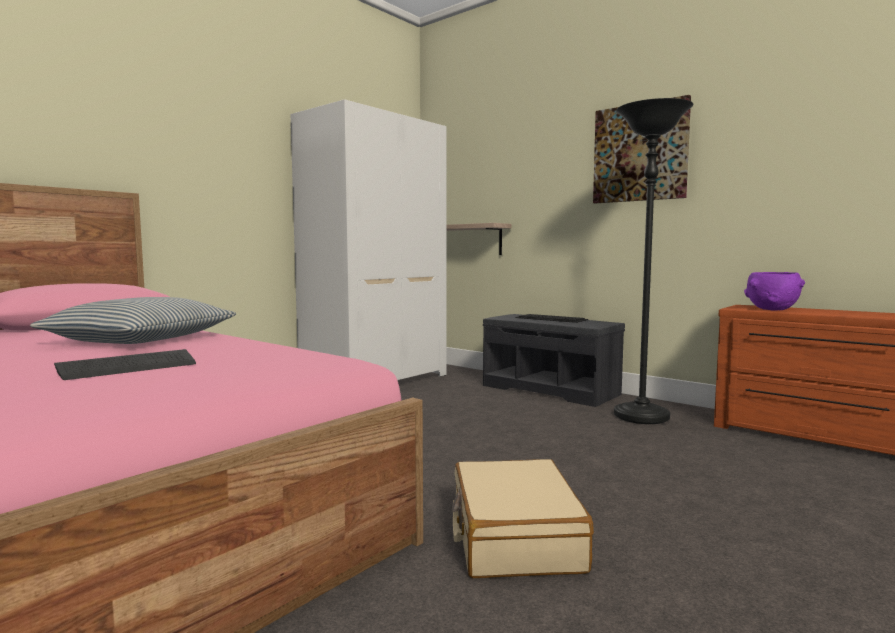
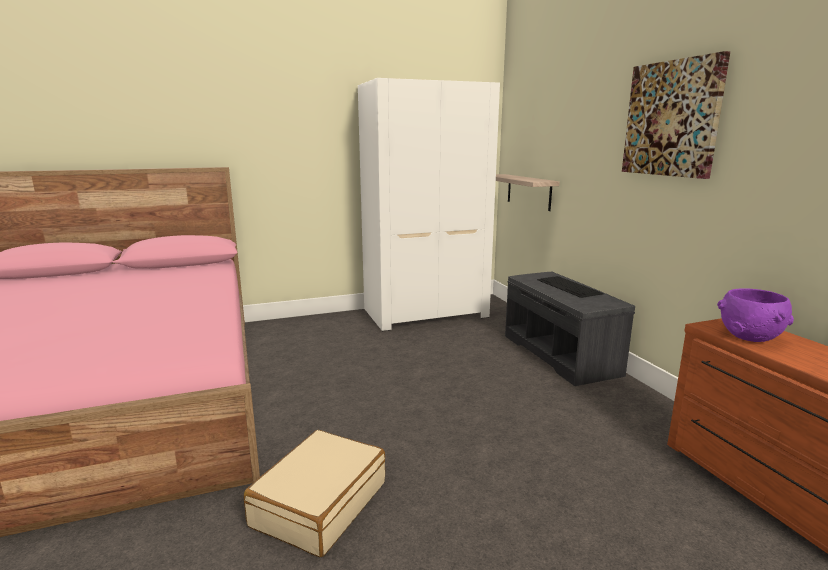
camera: 30 degrees right, 10 degrees up
(129, 368) = (96, 331): keyboard -> none
(140, 339) = (168, 292): pillow -> none
(641, 417) = (603, 411): black floor lamp -> none

